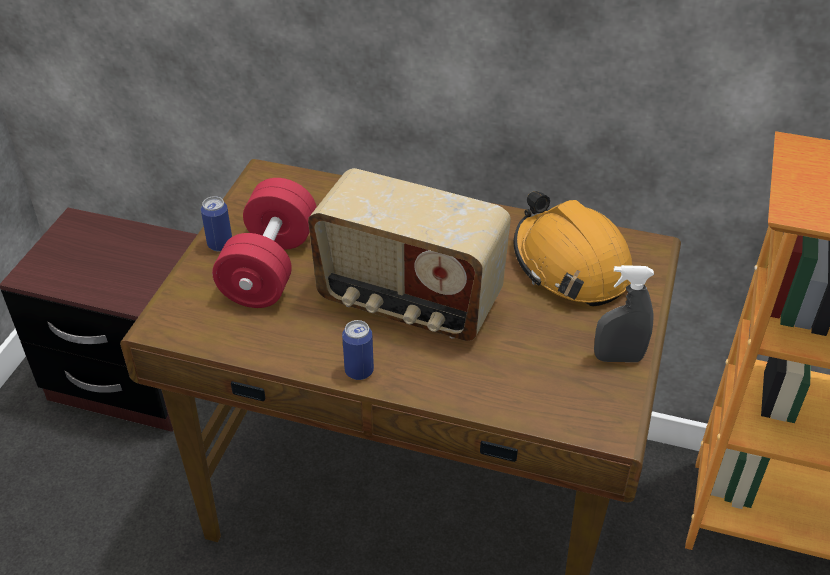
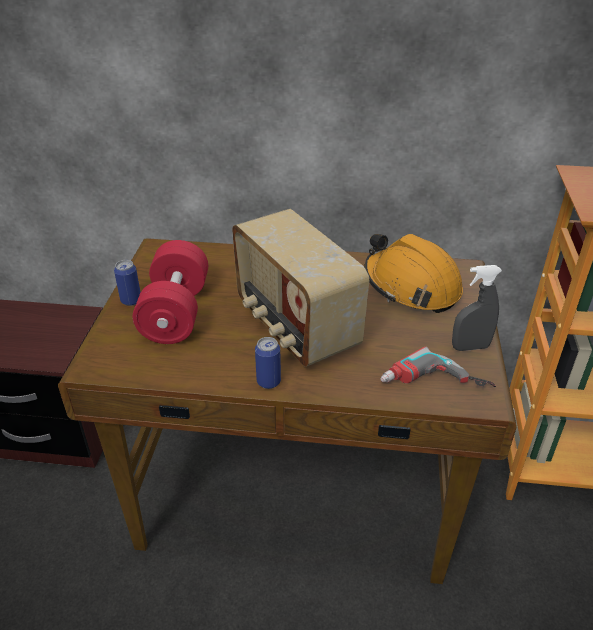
camera: 10 degrees left, 5 degrees down
(408, 303) = (295, 326): radio -> radio turned 45 degrees clockwise
(556, 404) = (434, 387): none -> power drill

